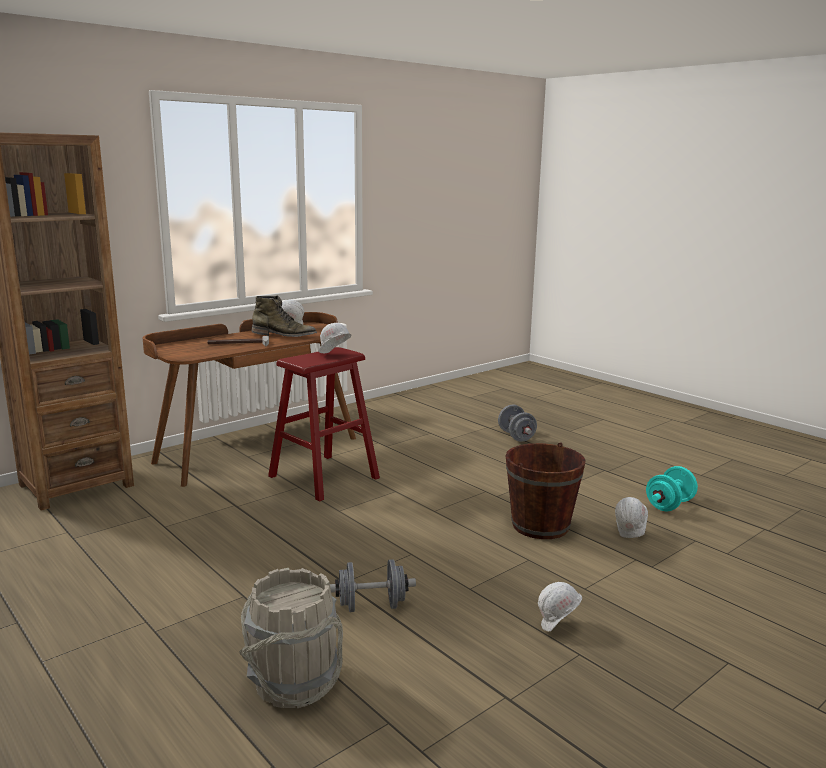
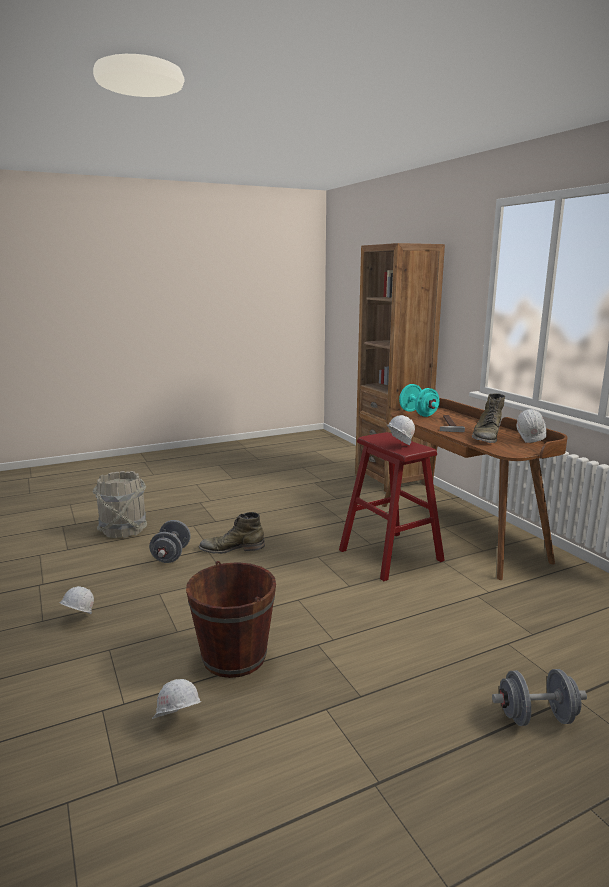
camera: 105 degrees right, 0 degrees up
(335, 565) = (232, 548): none -> green boot
(669, 505) = (226, 810): turquoise dumbbell -> turquoise dumbbell (418, 413)

